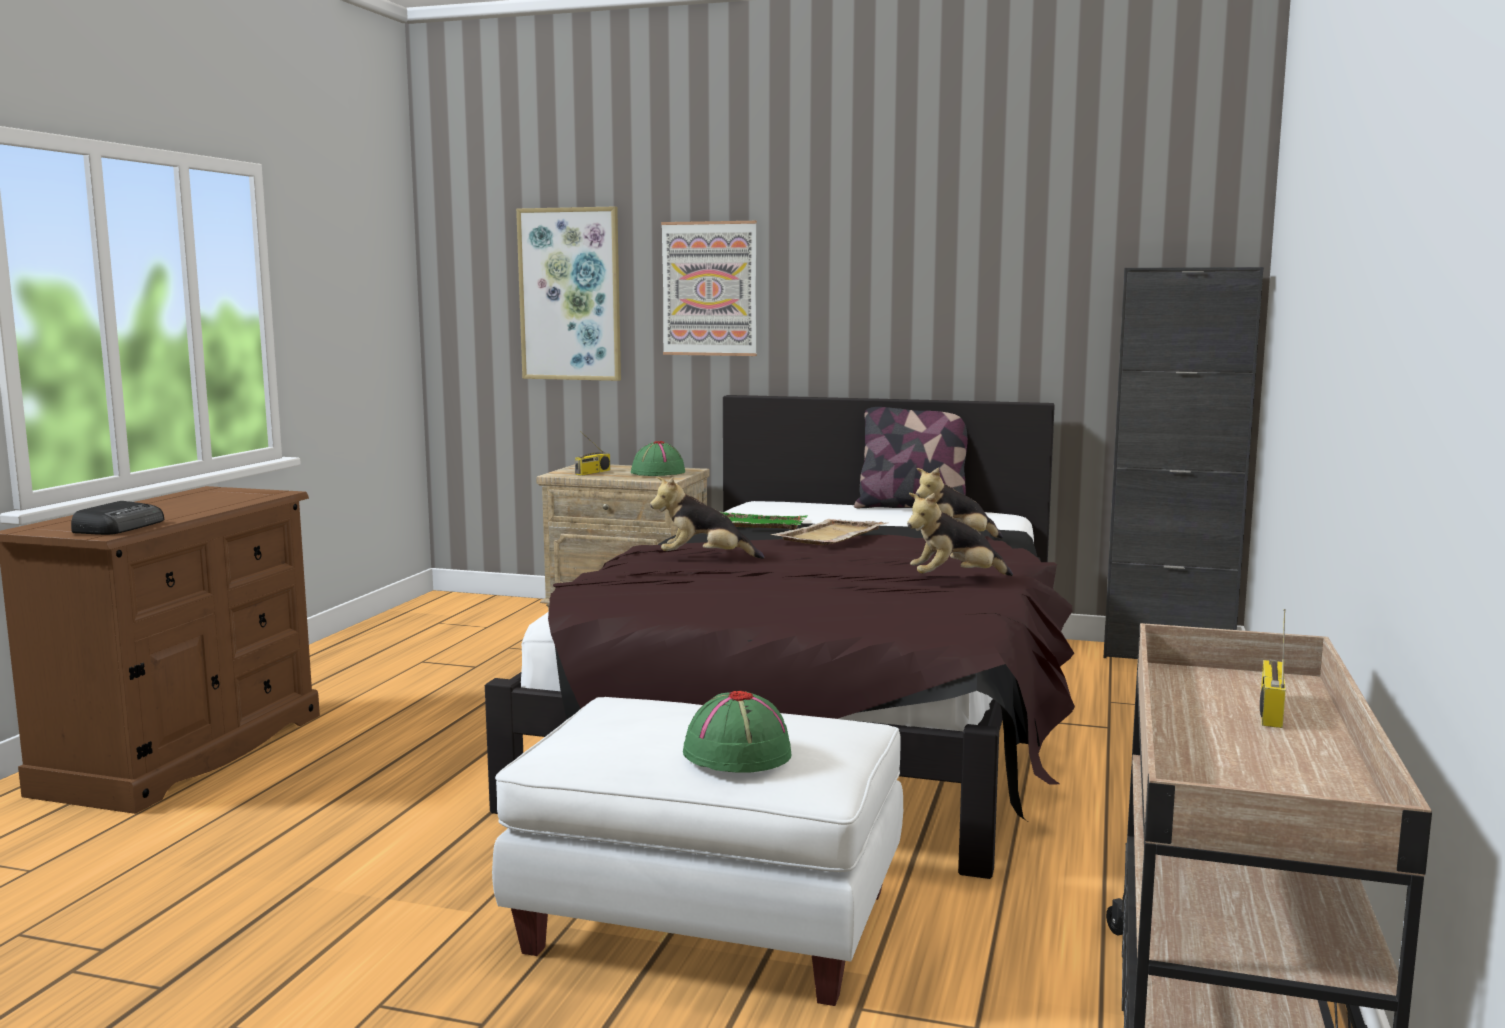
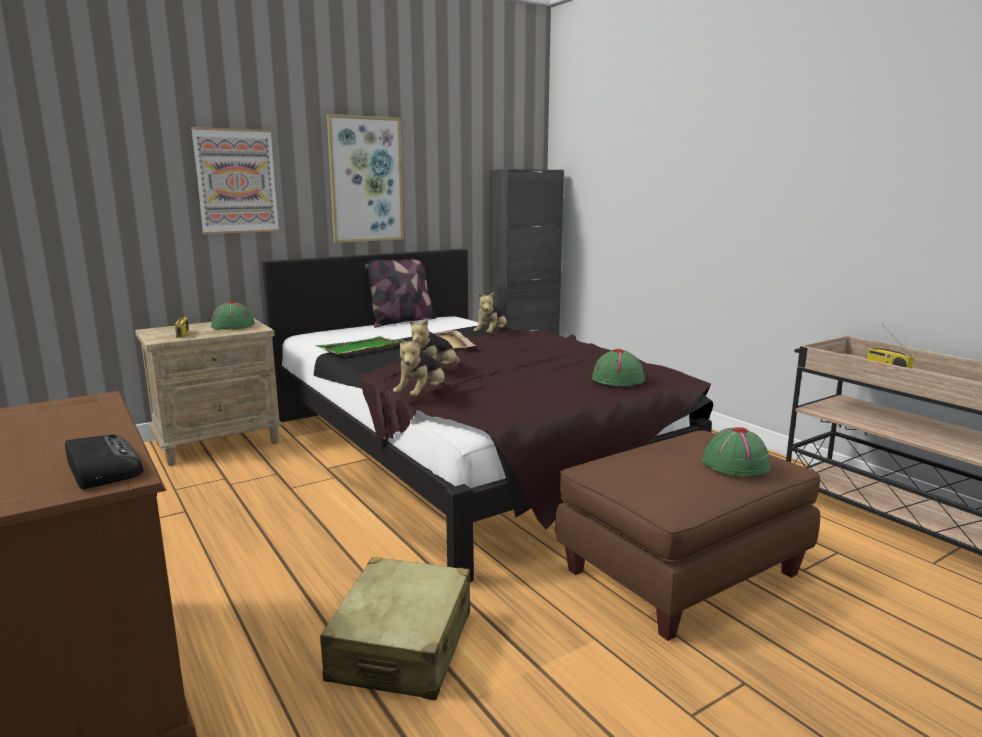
camera: 50 degrees left, 5 degrees up
(354, 827) = (402, 646): none -> beige suitcase
(570, 294) = (106, 186): picture -> picture (366, 179)
(712, 920) = (681, 571): white ottoman -> brown ottoman
(857, 616) = (618, 379): none -> green hat
(955, 580) = (577, 352): plush toy -> plush toy (422, 395)

